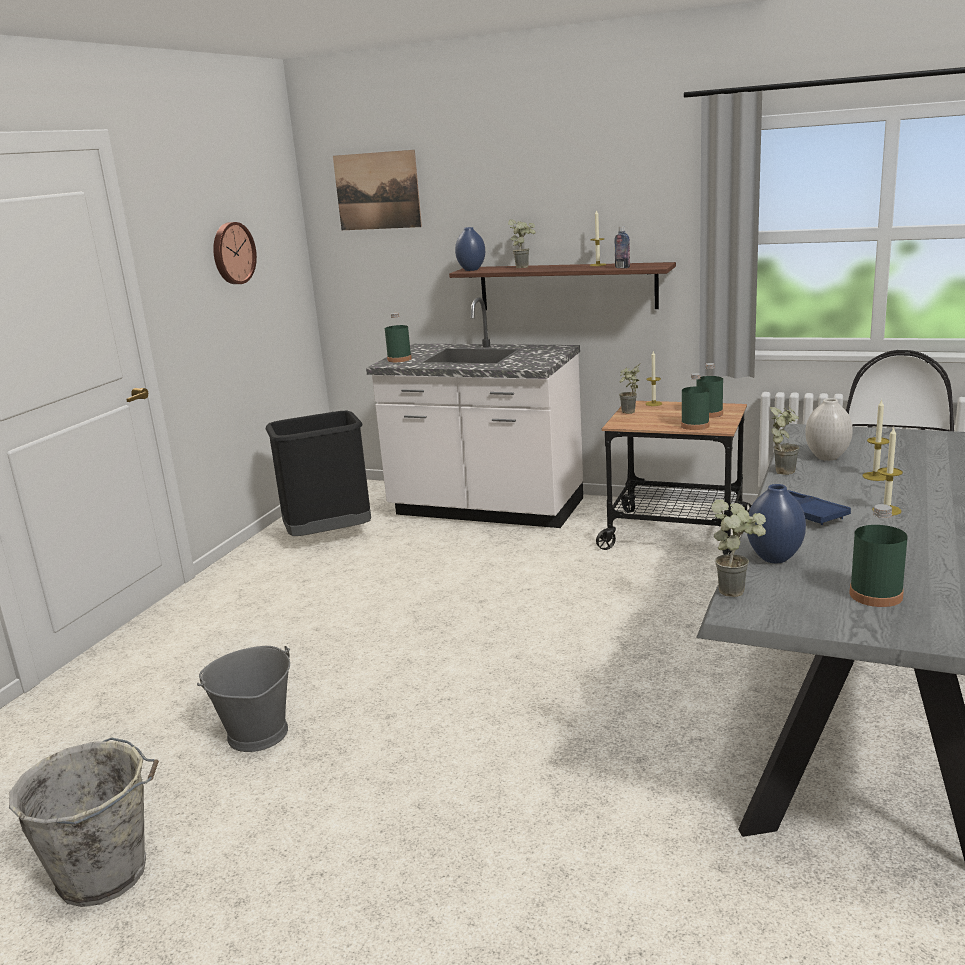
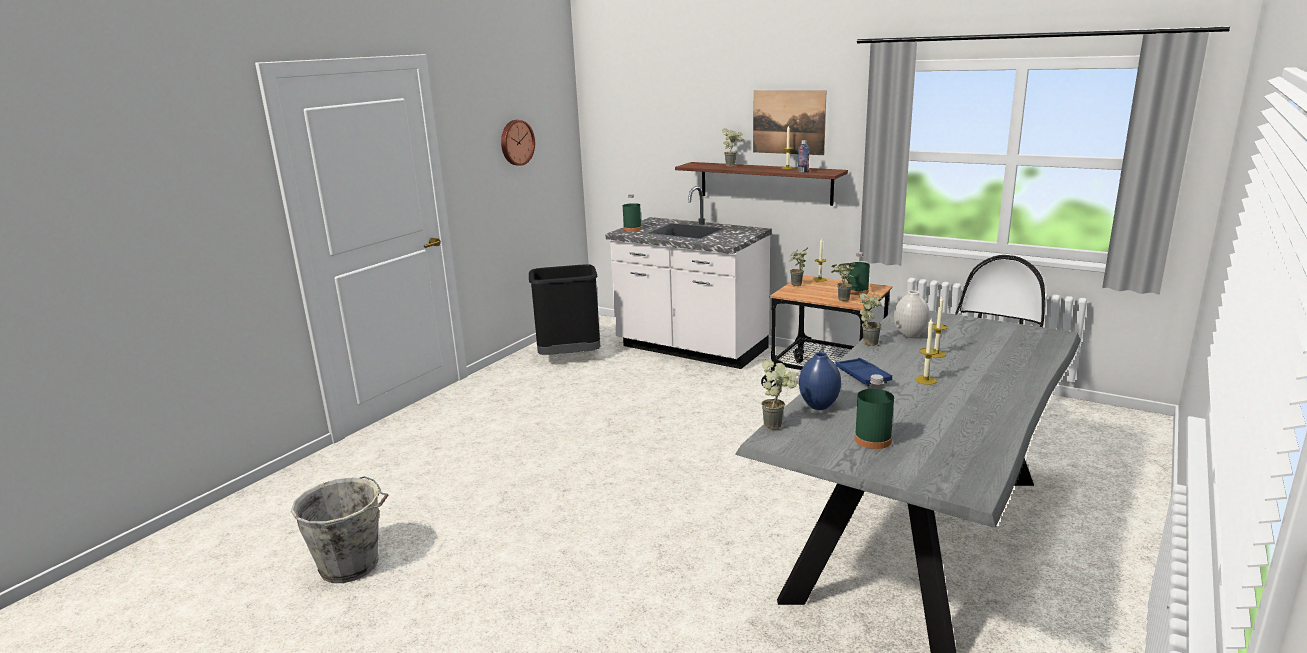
camera: 10 degrees right, 0 degrees up
(256, 734) = (473, 490): grey bucket -> none
(377, 191) = (631, 100): picture -> picture (788, 122)
(471, 269) = (692, 165): blue vase -> none
(695, 426) = (841, 300): green bottle -> potted plant

